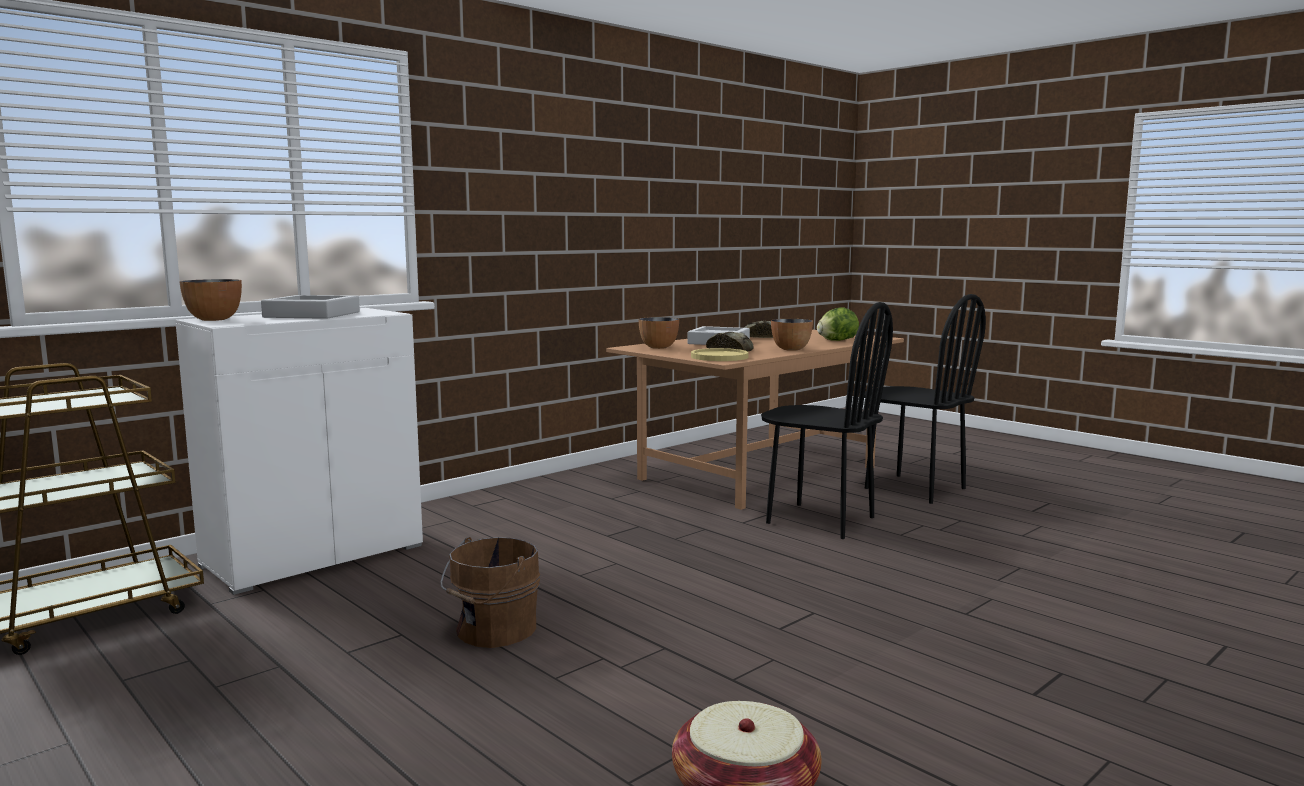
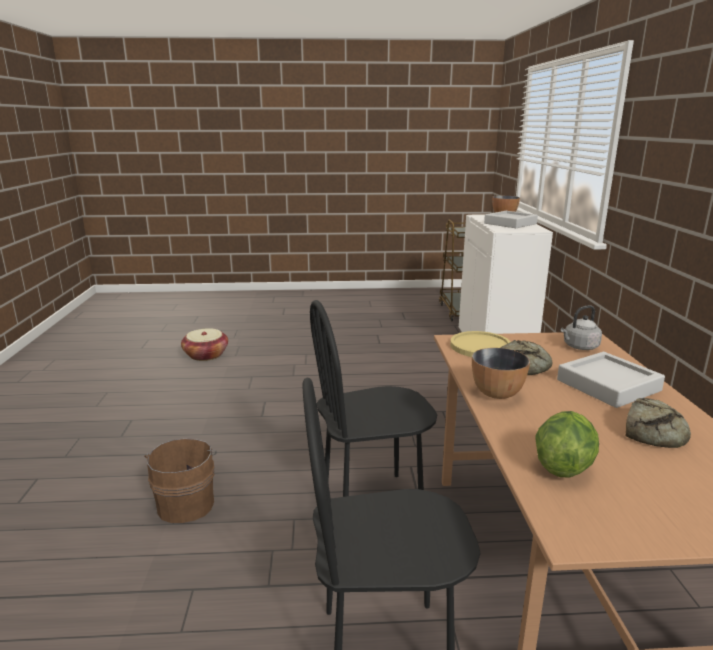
camera: 130 degrees right, 10 degrees up
(492, 631) = (358, 355): brown bucket -> brown bucket (186, 503)
(659, 347) = (579, 347): bowl -> grey kettle

